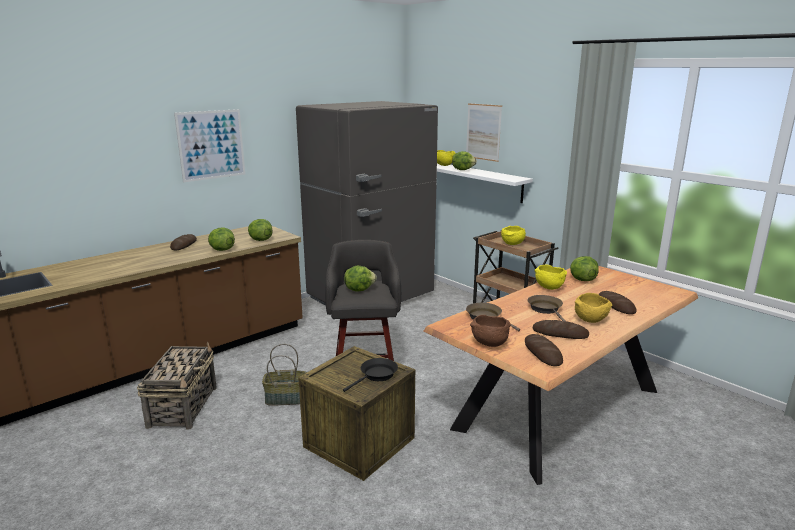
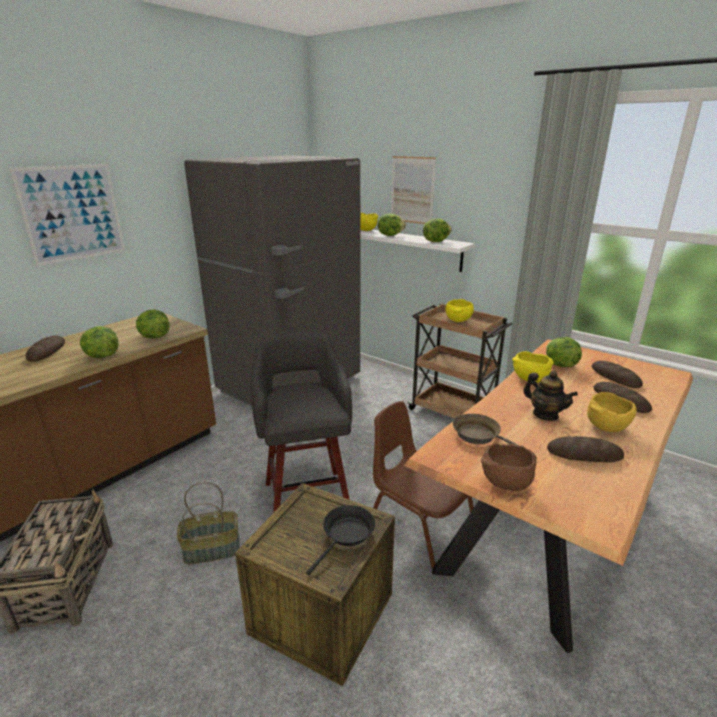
camera: 10 degrees left, 5 degrees up
(359, 289) = (297, 400): lettuce -> lettuce (435, 241)
(450, 398) = (419, 522): none -> brown chair
(542, 353) = (583, 494): bread -> bread (615, 377)
(546, 309) = (545, 415): brown frying pan -> teapot

